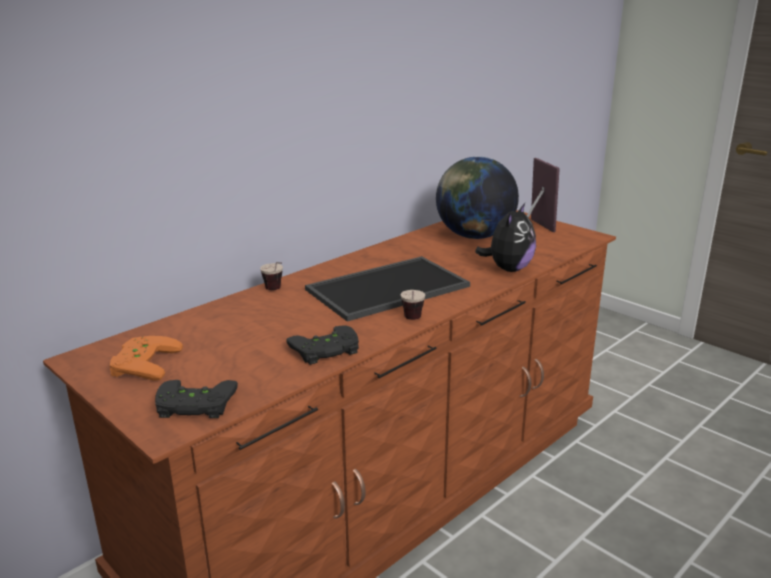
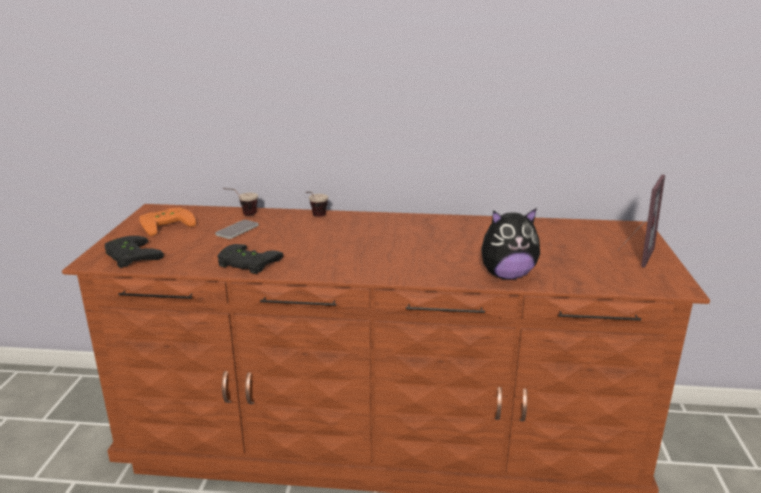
camera: 50 degrees right, 0 degrees up
(235, 332) = (237, 230): none -> phone
(387, 289) = (378, 247): tray -> none
(412, 321) = (336, 274): cup -> cup (242, 215)
(474, 236) = (551, 240): globe -> none

